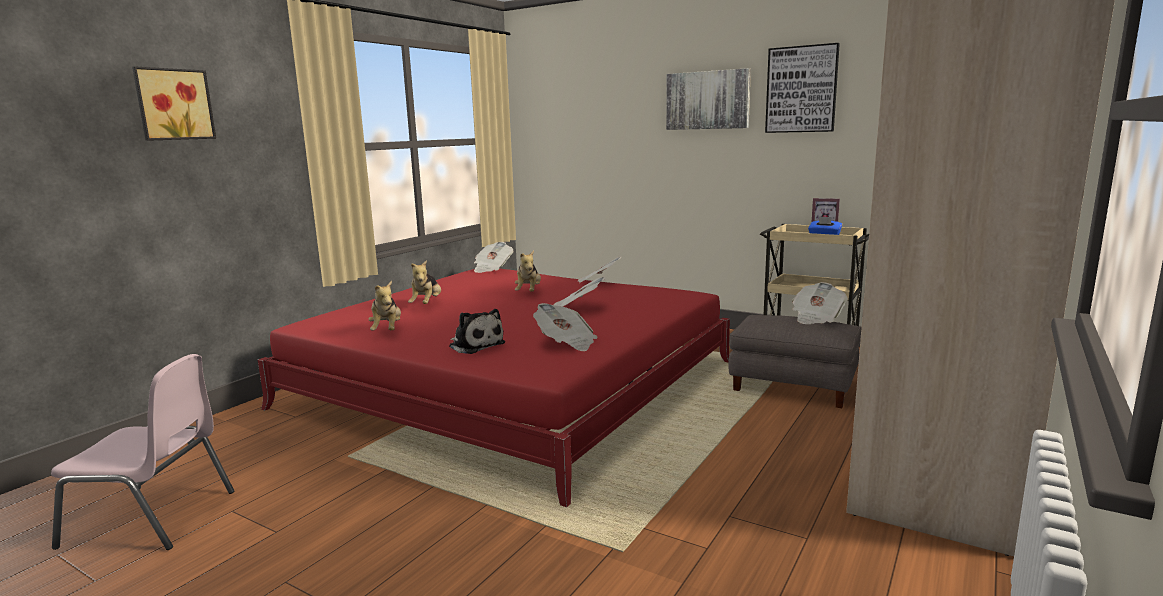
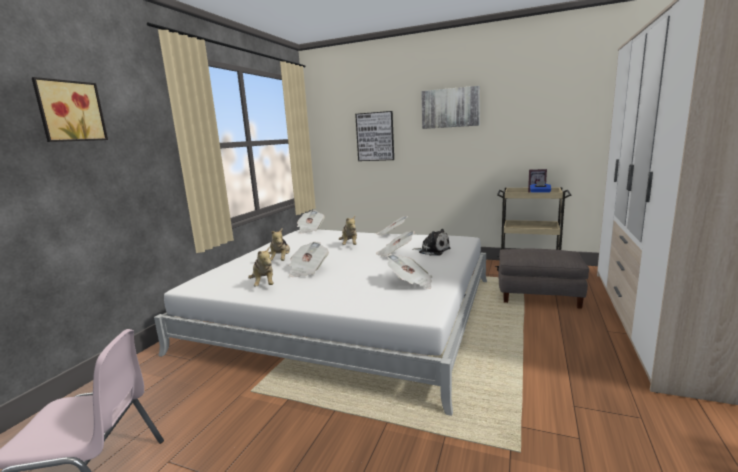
camera: 10 degrees left, 0 degrees up
(475, 345) = (343, 291): plush toy -> plush toy (432, 251)
(512, 384) = (348, 313): red bed -> white bed
(801, 89) = (515, 98): picture -> picture (375, 136)
(816, 318) = (552, 248): newspaper -> newspaper (307, 270)

